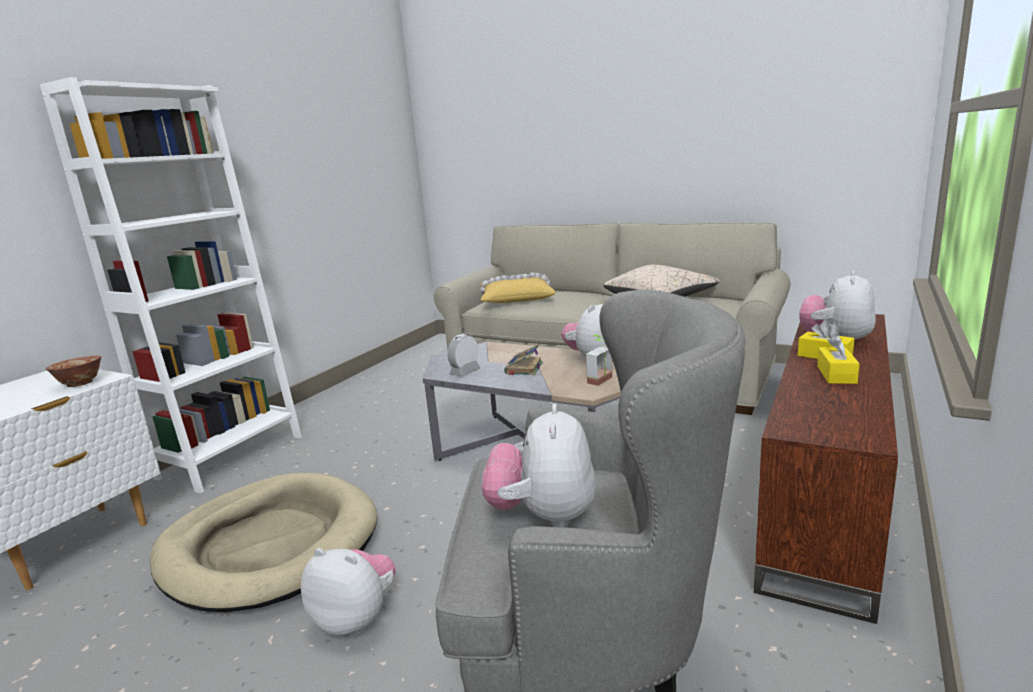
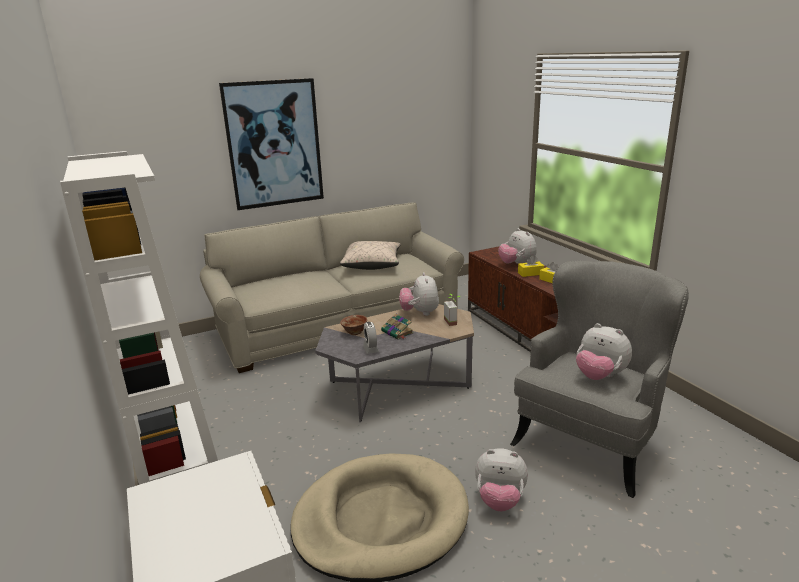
camera: 55 degrees left, 5 degrees up
(80, 384) = (231, 479): bowl -> bowl (354, 332)
(356, 619) = (499, 500): plush toy -> plush toy turned 135 degrees counterclockwise
(516, 298) = (270, 290): yellow pillow -> none
(589, 128) = (274, 144): none -> picture

